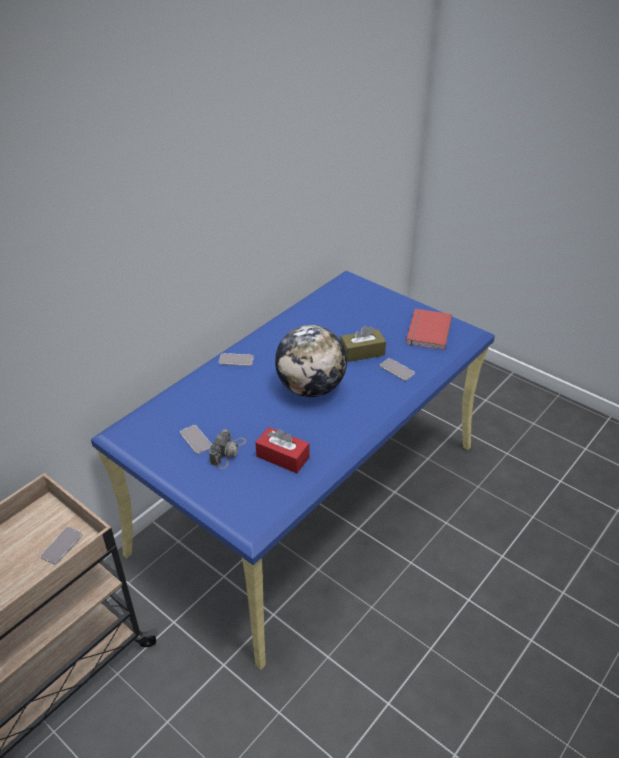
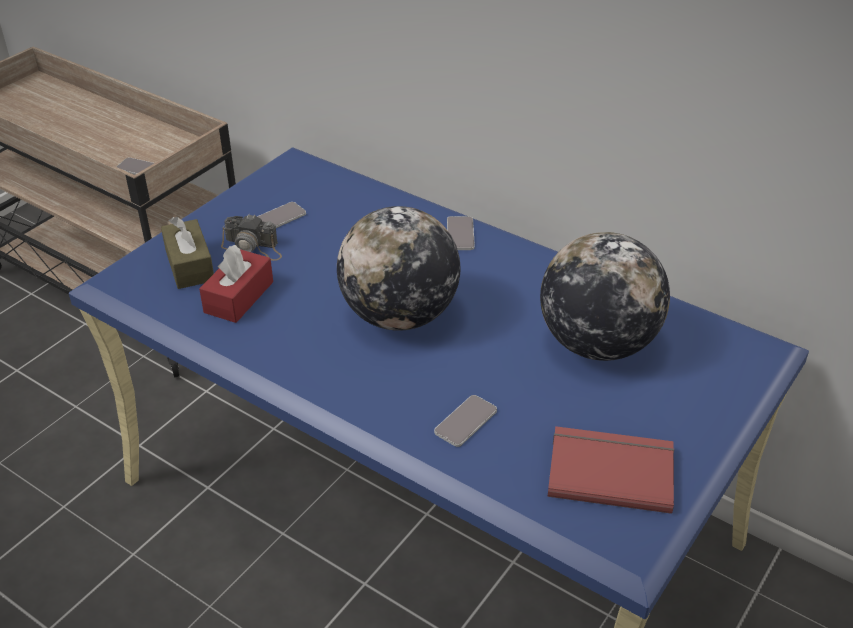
camera: 85 degrees right, 0 degrees up
(342, 323) = (597, 344): none -> globe
(362, 352) = (511, 374): brown tissue box -> brown tissue box (189, 265)

